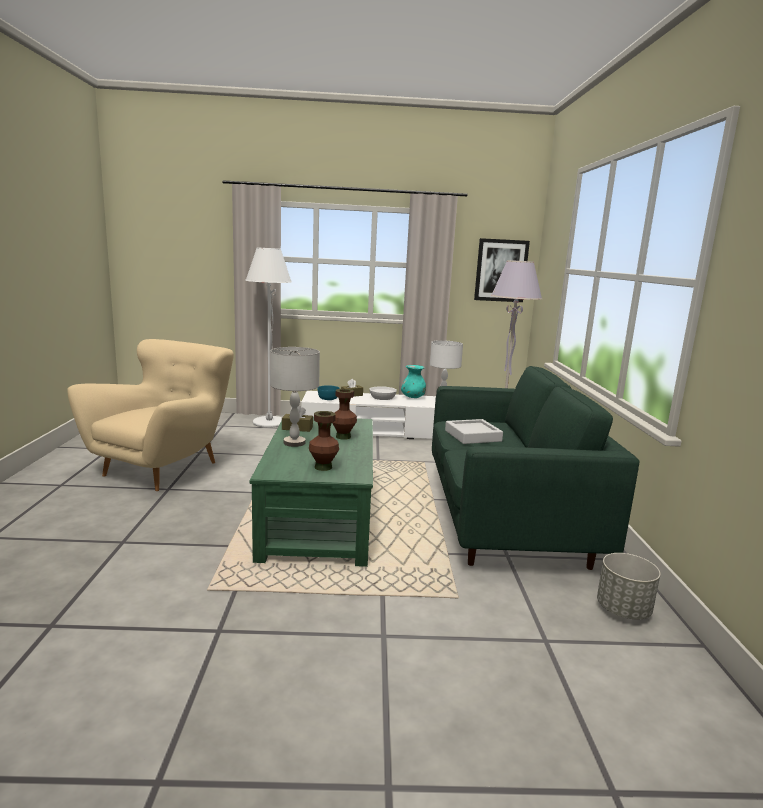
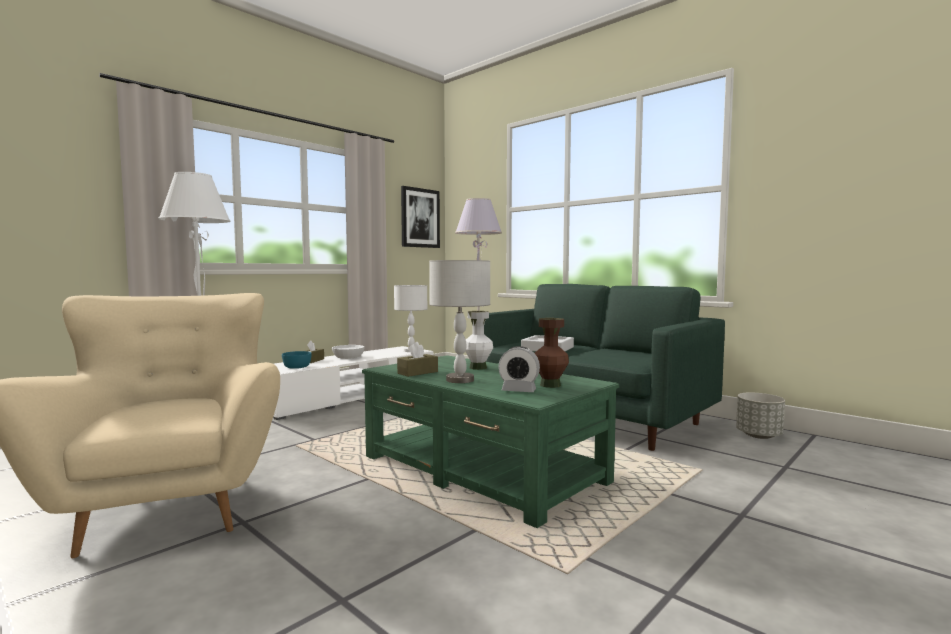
camera: 45 degrees left, 10 degrees down
(290, 463) = (518, 390): none -> alarm clock
(343, 437) = (478, 367): brown vase -> white vase
(413, 397) = (374, 352): turquoise vase -> none

